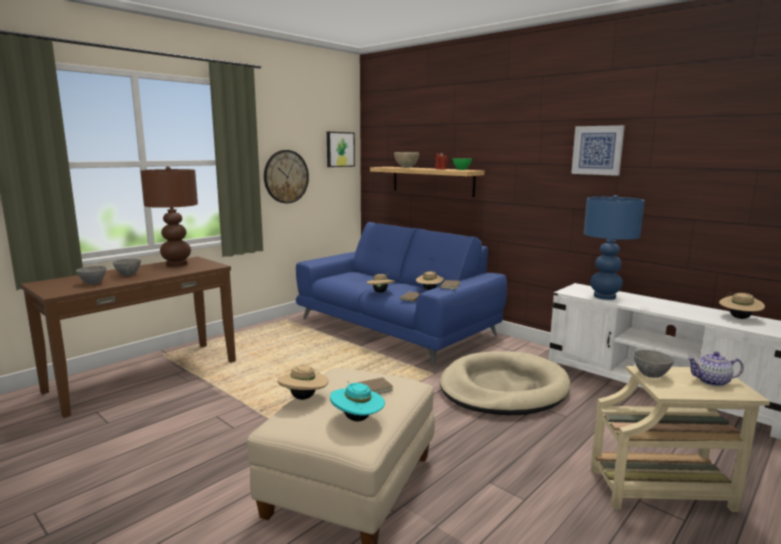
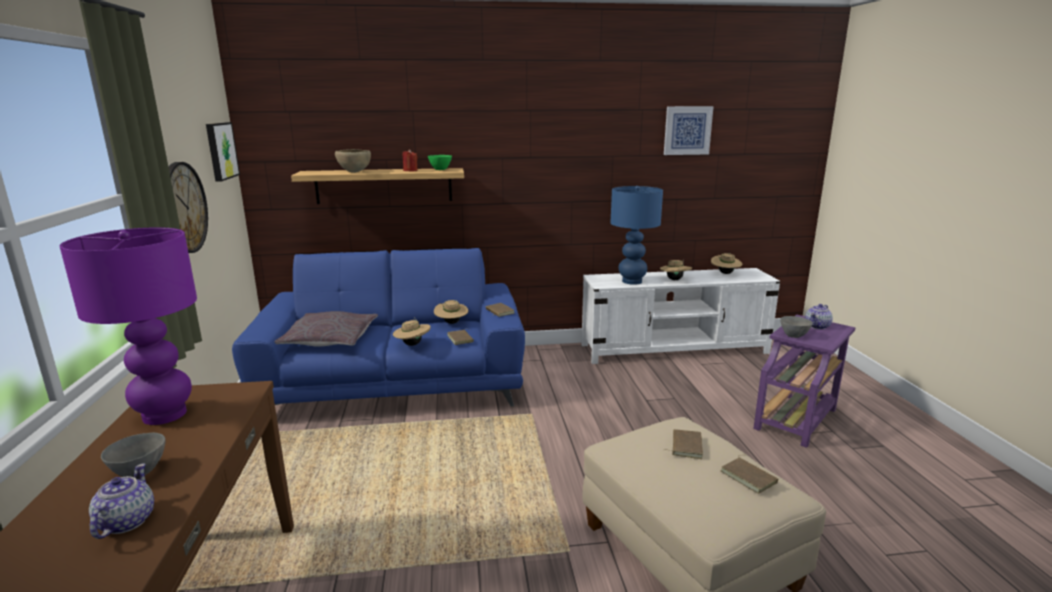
camera: 50 degrees left, 5 degrees up
(93, 283) = (125, 522): grey bowl -> teapot
(176, 264) = (164, 415): brown table lamp -> purple table lamp
(304, 398) = (668, 490): beige hat -> beige hat (675, 279)
(351, 278) = (329, 339): none -> grey pillow
(357, 419) = (749, 477): turquoise hat -> brown book
(503, 388) = (601, 398): beige dog bed -> none
(597, 150) = (593, 141): picture -> picture (687, 130)
(664, 490) = (796, 418): beige side table -> purple side table

